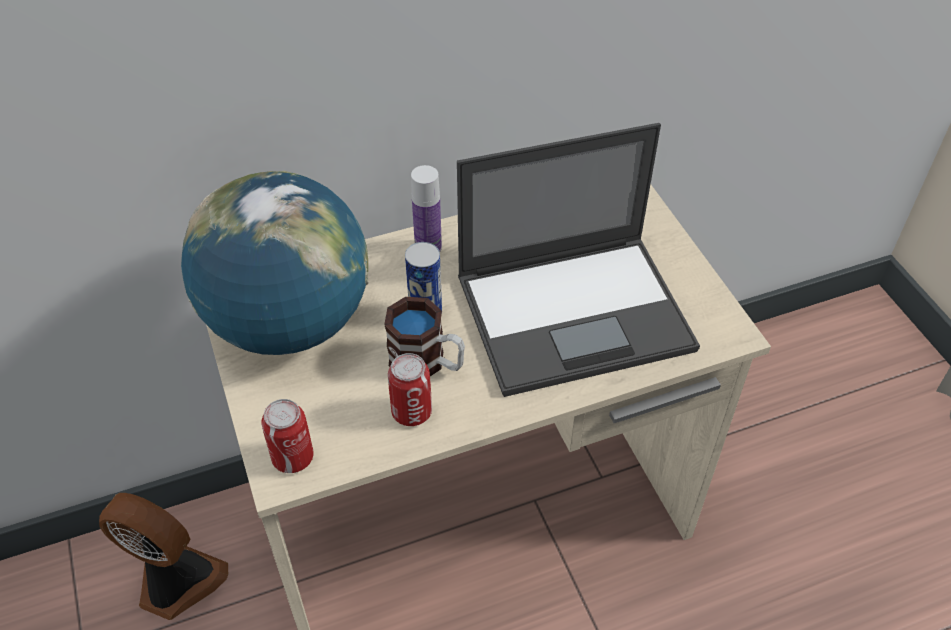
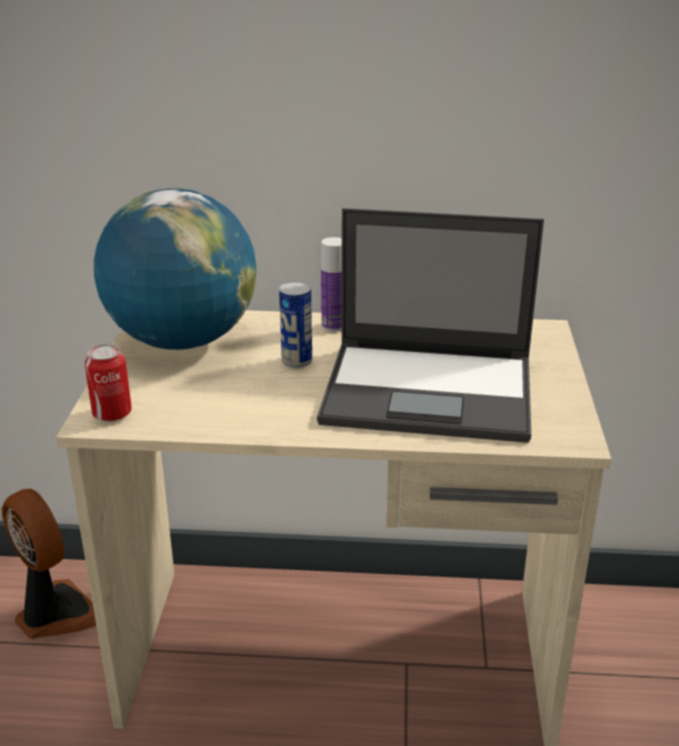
camera: 25 degrees right, 20 degrees down
(411, 412) = (231, 413): can -> none
(427, 363) = (271, 389): mug -> none

